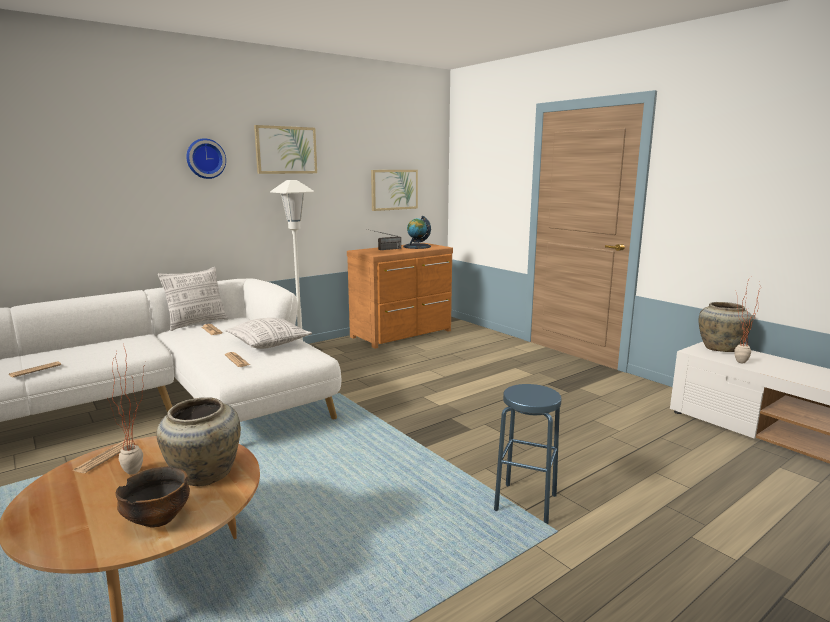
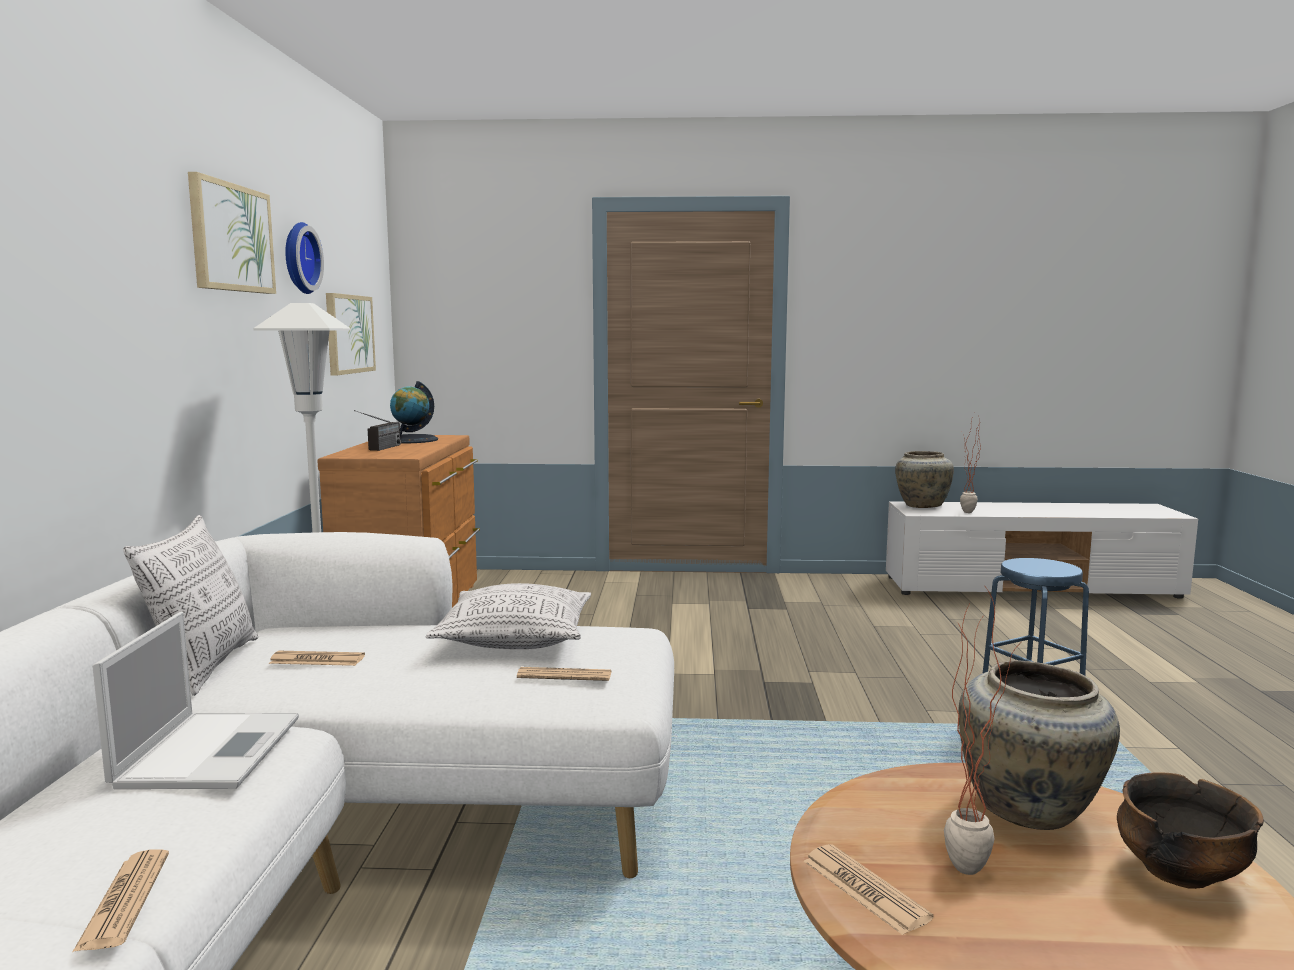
camera: 50 degrees left, 5 degrees down
(131, 345) = (210, 750): none -> laptop
(205, 158) = (119, 241): wall clock -> wall clock (298, 258)

